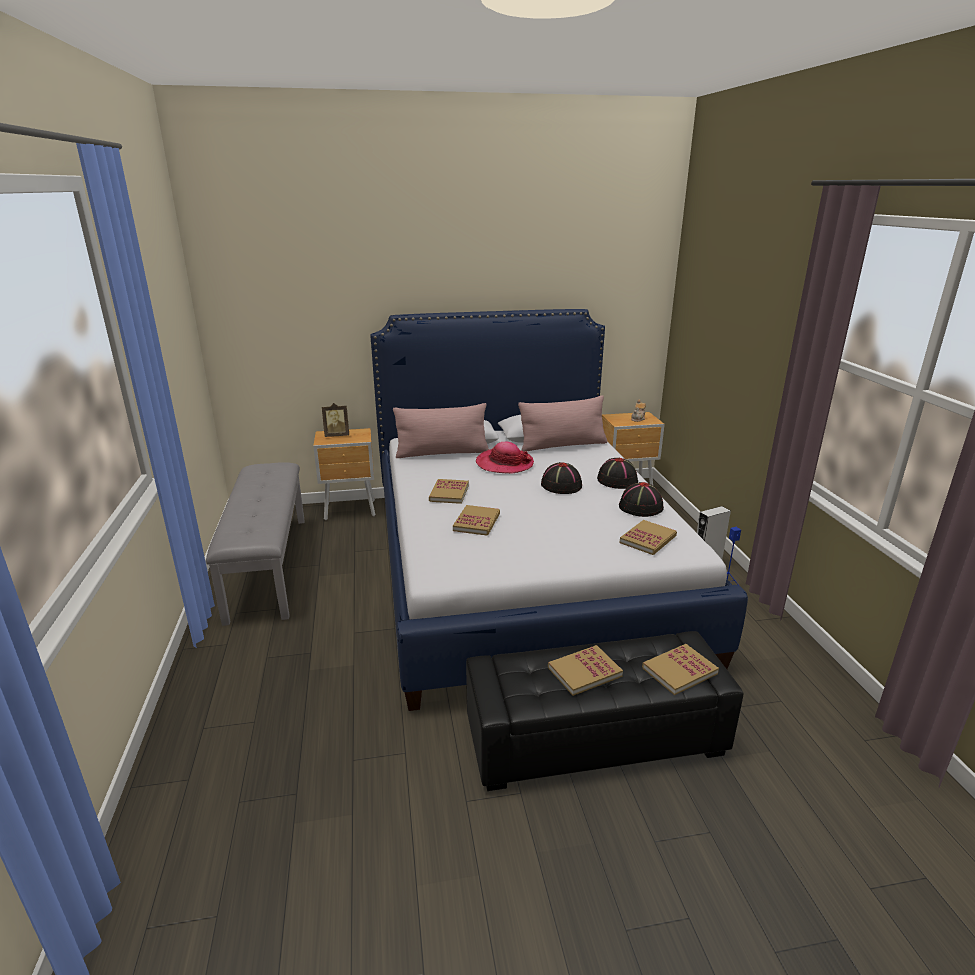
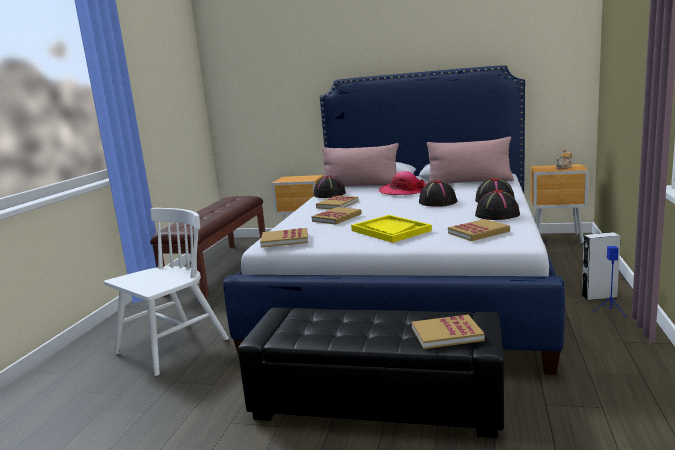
camera: 25 degrees right, 10 degrees down
(267, 566) = (219, 268): grey bench -> brown bench
(306, 707) = (171, 347): none -> white chair
(337, 435) = (294, 178): picture frame -> none
(419, 472) = (329, 195): none -> black hat
(556, 542) = (390, 230): none -> yellow tray
(584, 672) = (356, 324): book -> book (284, 240)

